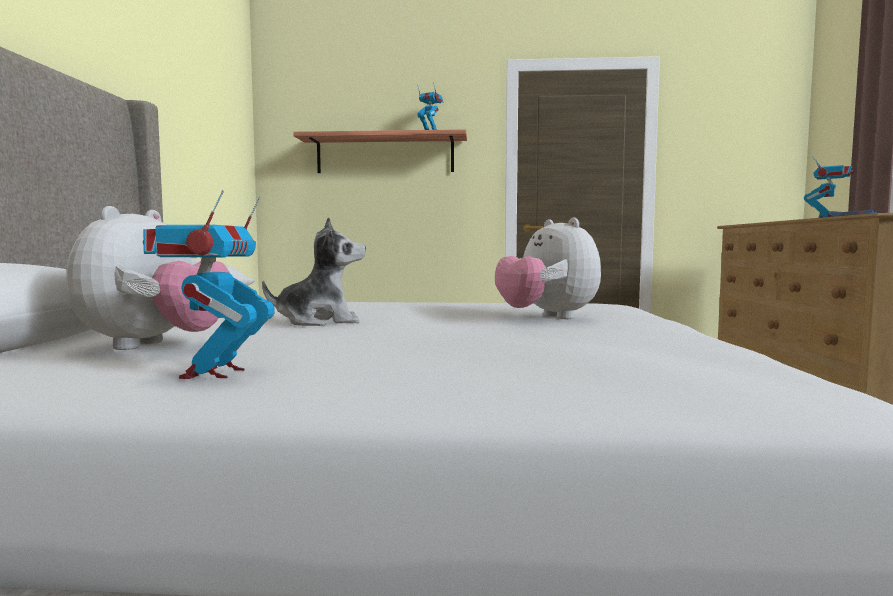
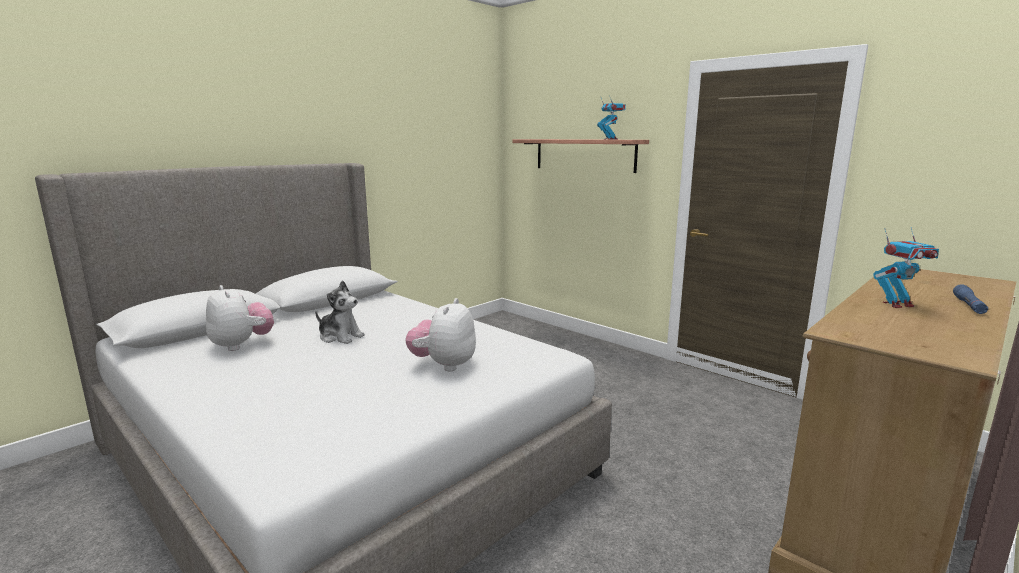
camera: 40 degrees right, 10 degrees up
(156, 346) = (241, 345): plush toy -> plush toy turned 90 degrees counterclockwise
(213, 373) = (203, 376): toy robot -> none

